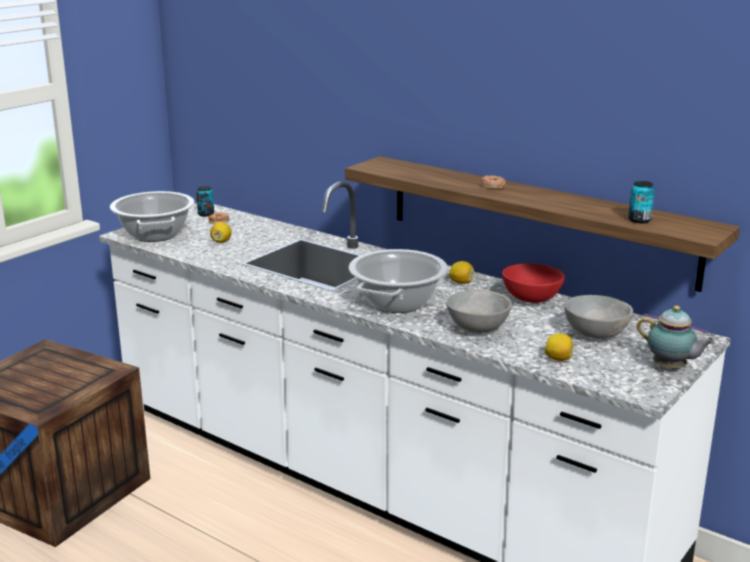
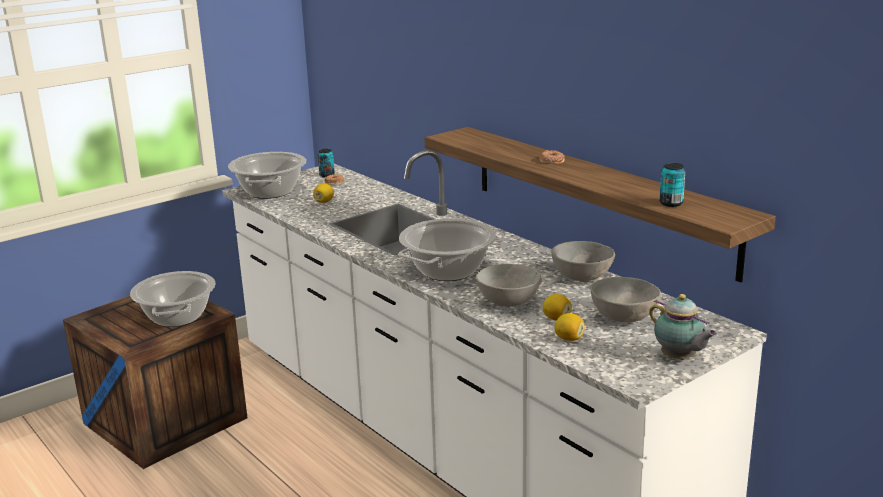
camera: 15 degrees right, 0 degrees up
(75, 376) = (177, 317): none -> cooking pot
(461, 282) = (523, 256): lemon -> lemon (556, 318)
(530, 299) = (581, 277): red bowl -> grey bowl

